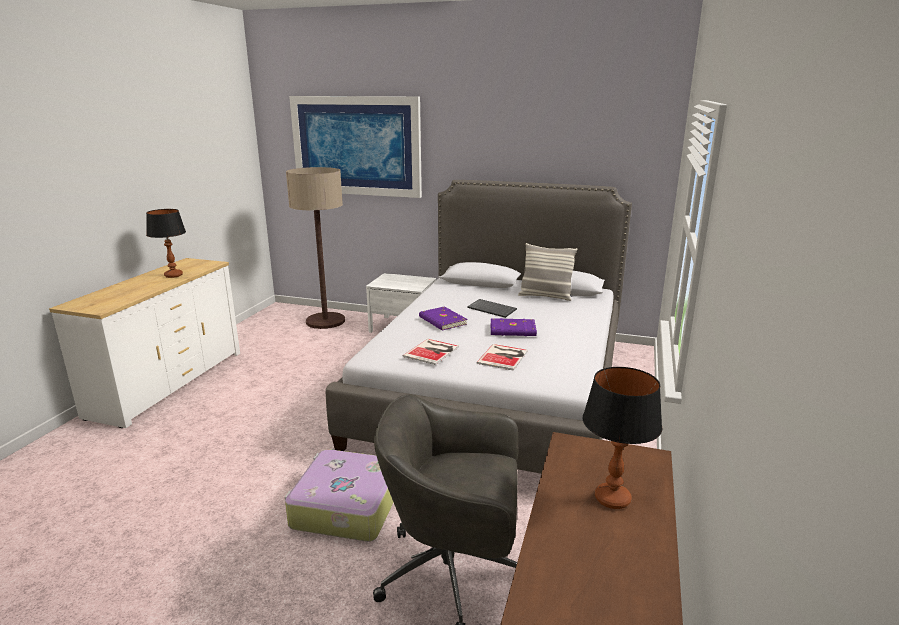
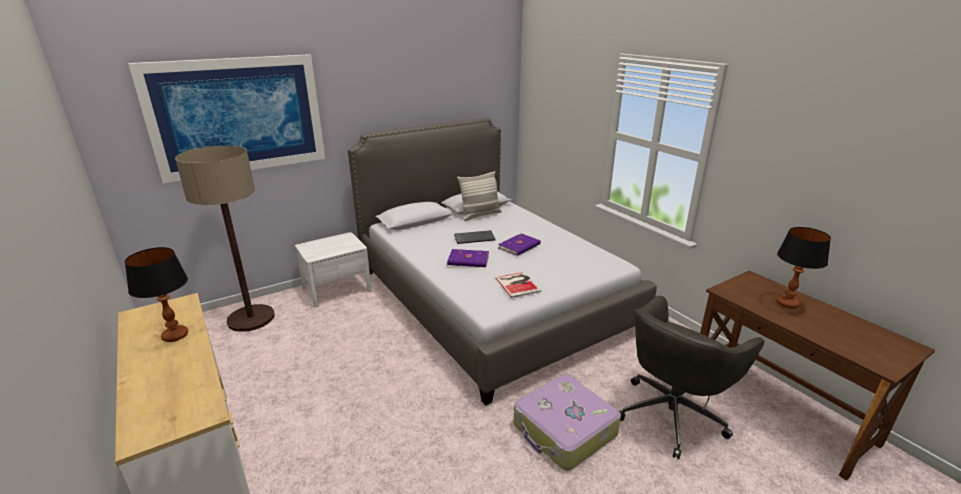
camera: 50 degrees left, 5 degrees up
(504, 357) = (556, 266): book -> none

